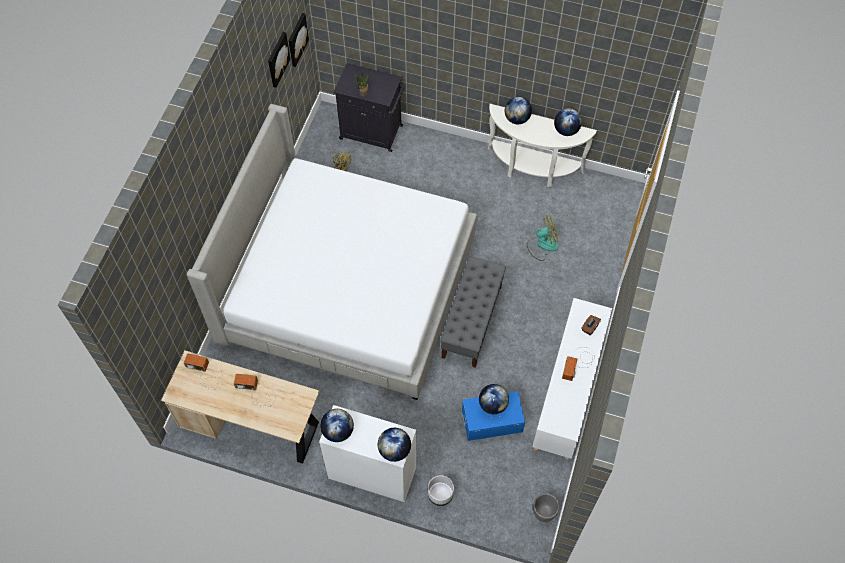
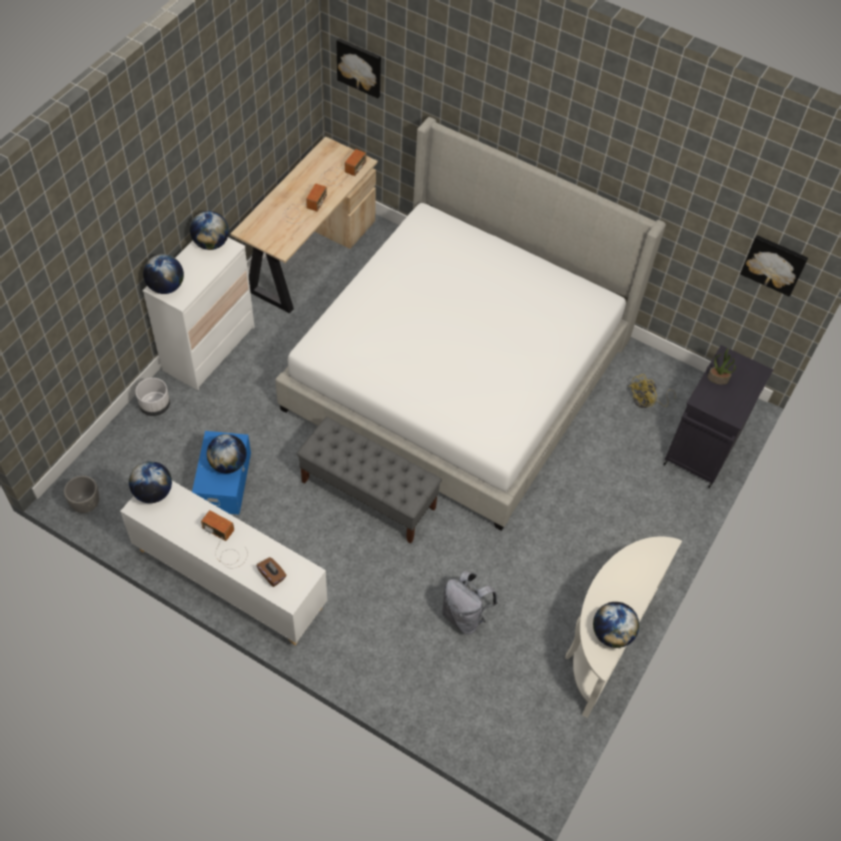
camera: 100 degrees right, 5 degrees down
(277, 59) = (721, 216): picture -> picture (360, 67)
(517, 119) = (645, 569): globe -> globe (153, 492)
(542, 245) = (464, 615): fan -> grey backpack

